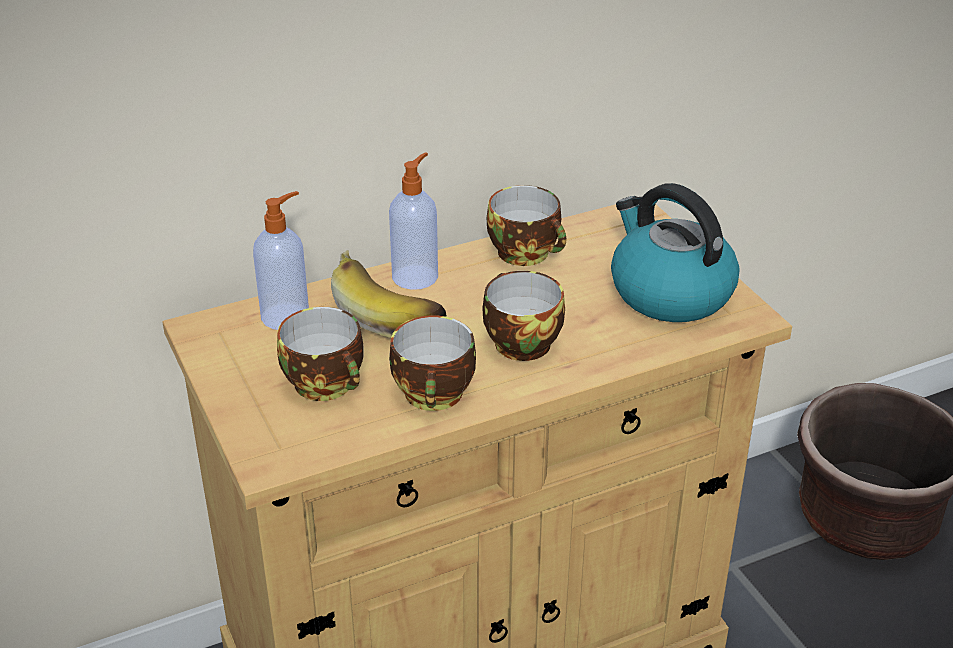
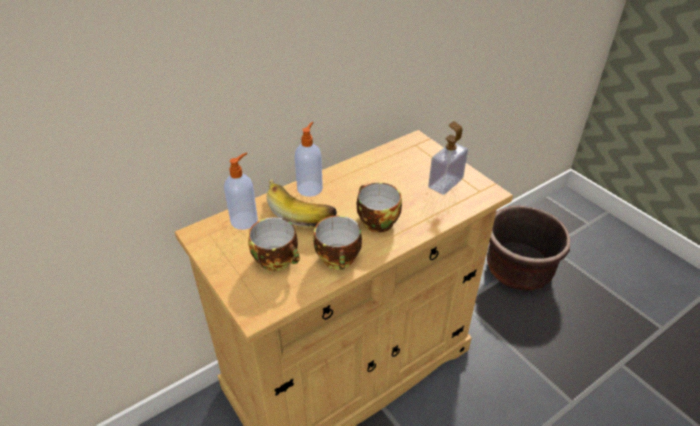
camera: 10 degrees left, 5 degrees up
(527, 253) = (366, 168): cup -> none
(669, 292) = (445, 183): kettle -> soap dispenser

